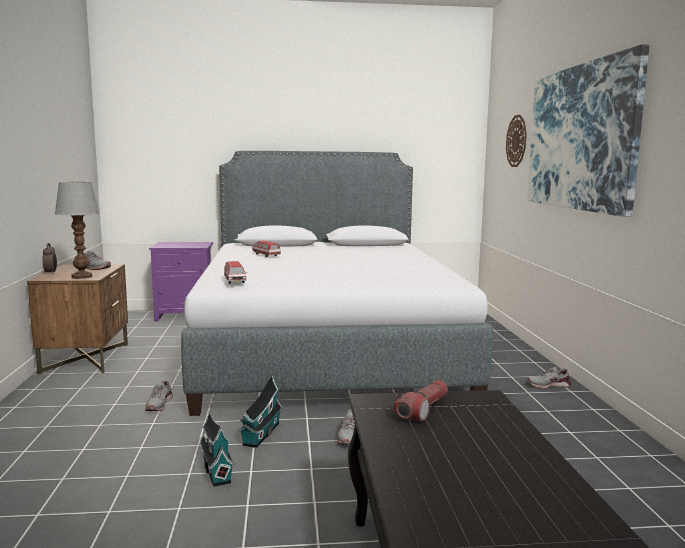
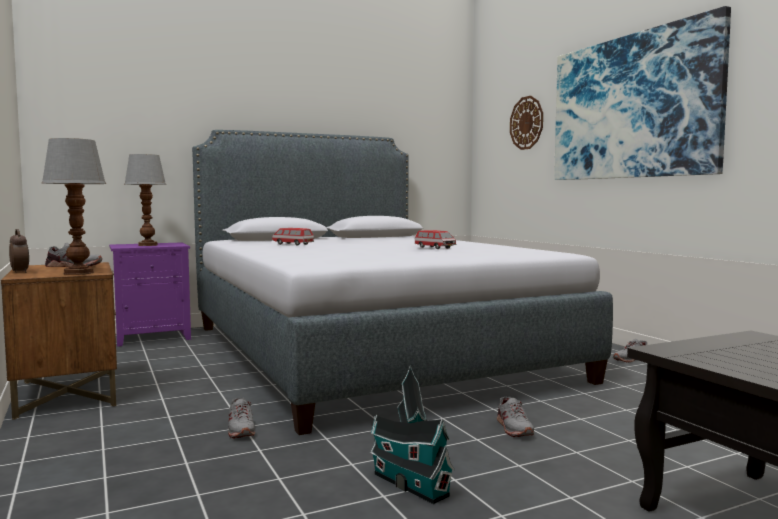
camera: 20 degrees left, 5 degrees down
(180, 245) = (147, 245): none -> table lamp
(235, 281) = (327, 258): toy car -> toy car (434, 248)
(422, 409) = (729, 350): flashlight -> none

